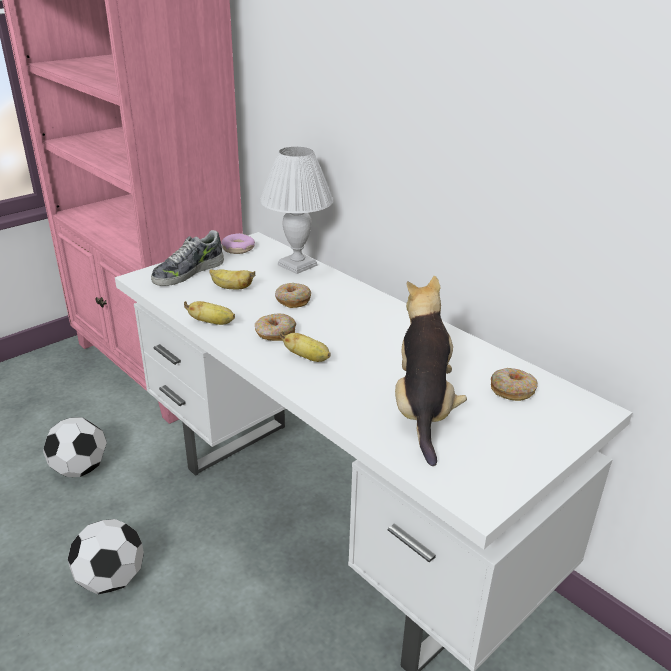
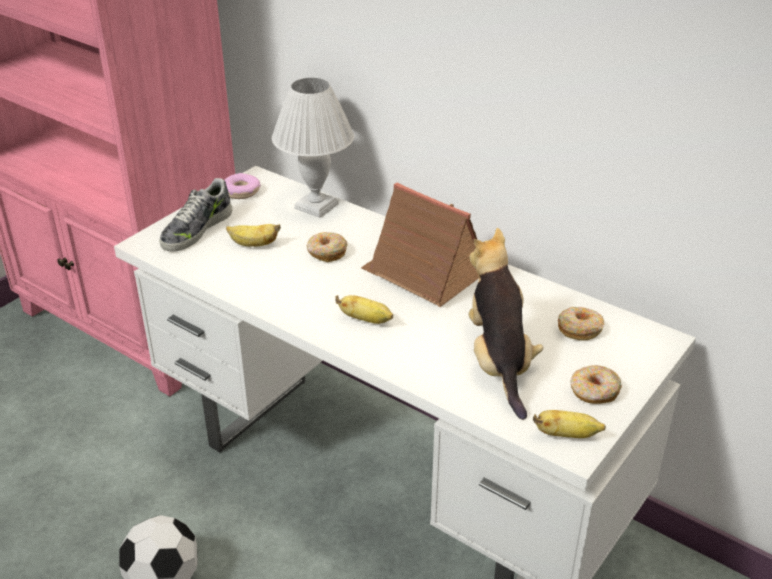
camera: 10 degrees left, 5 degrees up
(80, 469) = (83, 464): football -> none
(212, 323) = (250, 291): banana -> banana (566, 435)
(275, 333) = (322, 295): donut -> donut (594, 392)
(374, 326) = (423, 273): none -> toy house

